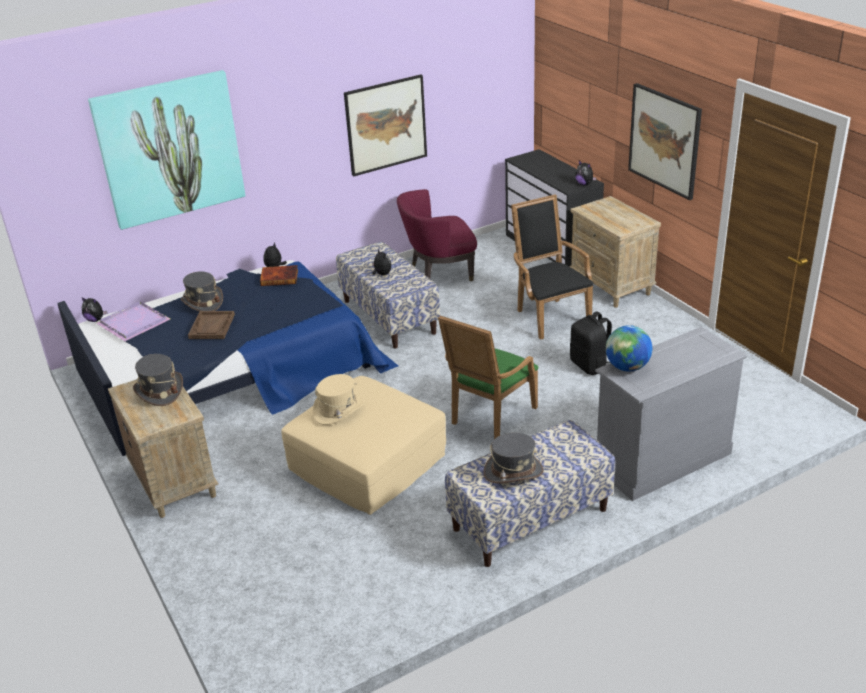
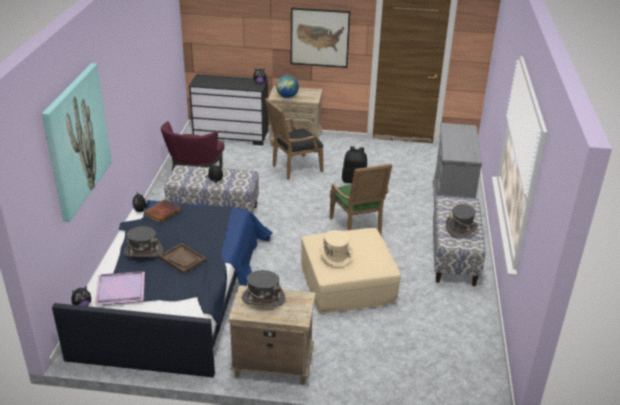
camera: 55 degrees left, 0 degrees up
(386, 125) = (145, 80): picture -> none
(549, 316) = (294, 168): black armchair -> black armchair turned 45 degrees counterclockwise
(627, 367) = (452, 152): globe -> globe (287, 97)

